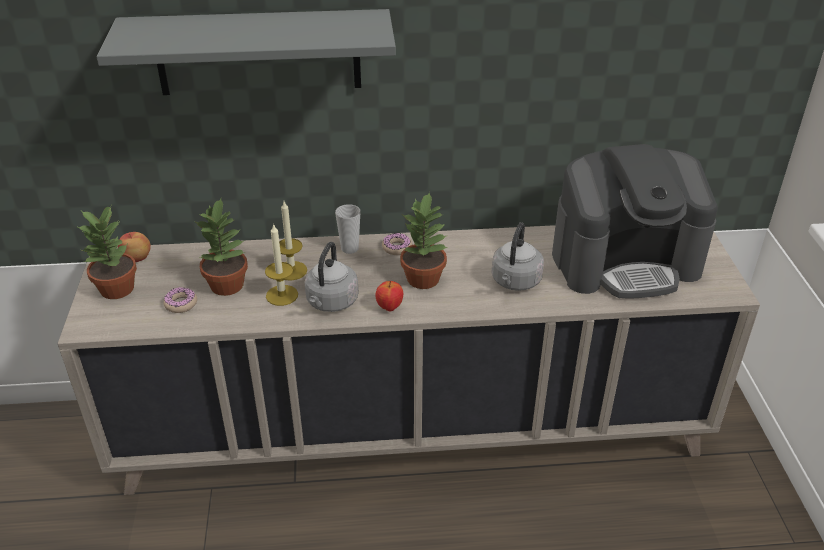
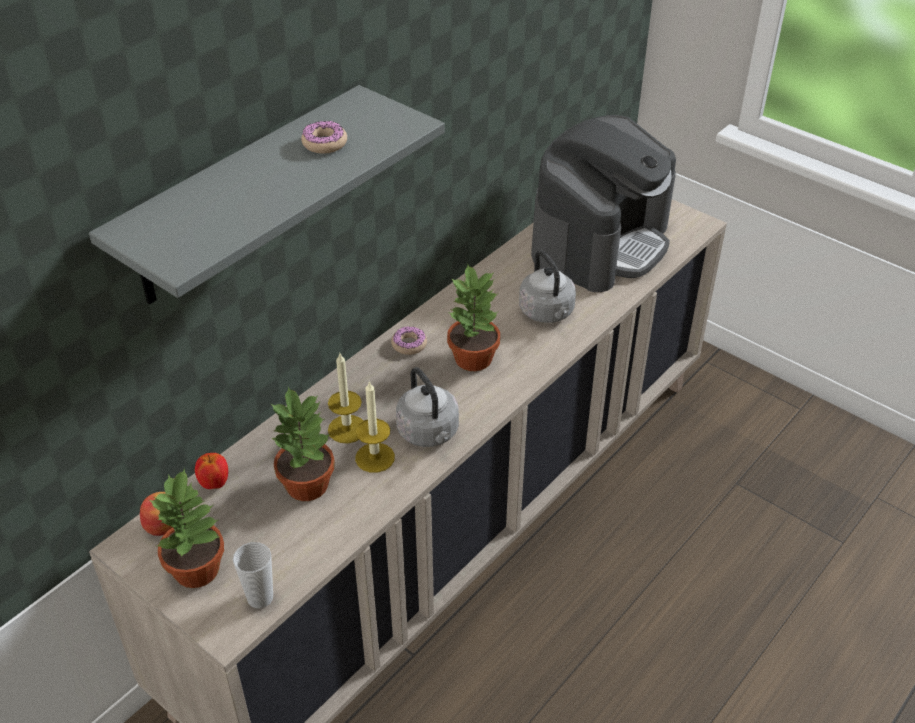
camera: 45 degrees left, 5 degrees up
(181, 304) = (291, 535): donut -> donut (324, 143)
(350, 248) = (368, 372): cup -> cup (260, 598)
(389, 307) = (484, 403): apple -> apple (214, 484)

